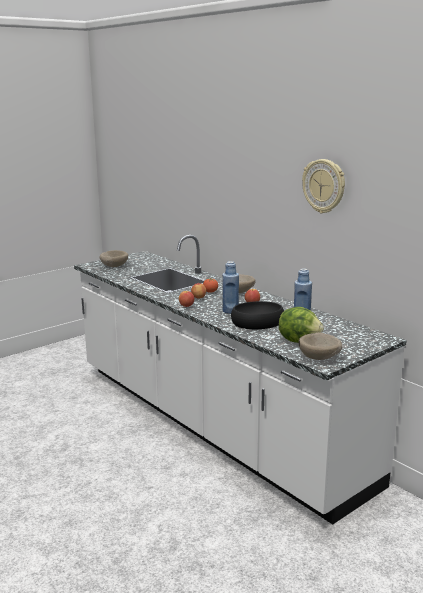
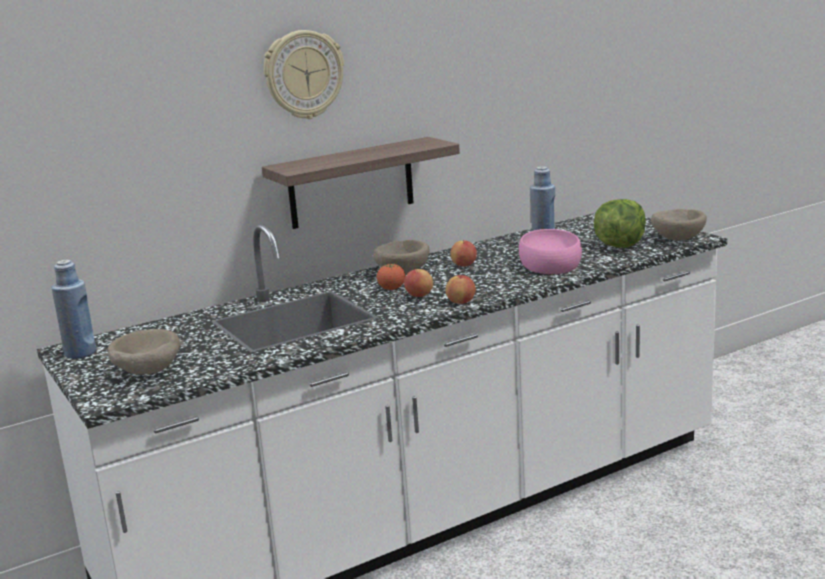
camera: 80 degrees left, 0 degrees up
(230, 311) = (495, 276): blue bottle -> blue bottle (80, 353)
(249, 236) = (351, 183): none -> shelf
(257, 322) = (549, 263): black bowl -> pink bowl
(324, 186) = (481, 53): wall clock -> wall clock (303, 74)

